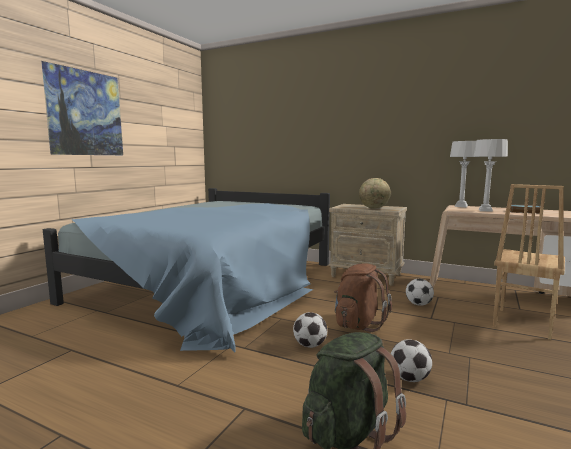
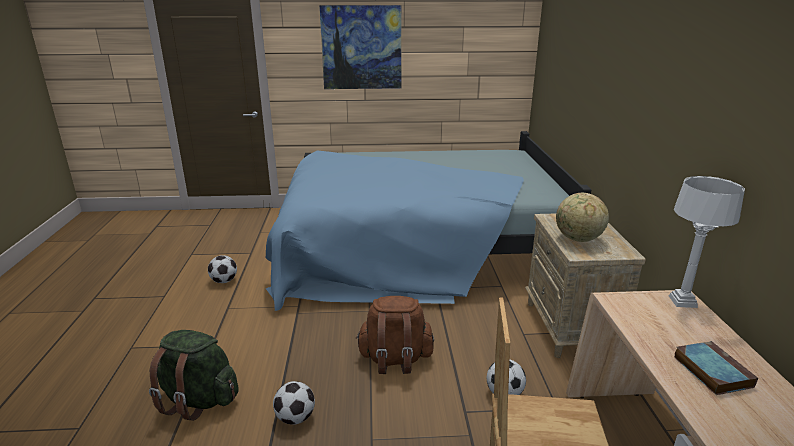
camera: 60 degrees right, 15 degrees up
(310, 345) = (324, 343): football -> football (224, 281)
(485, 210) = (657, 328): grey table lamp -> none

